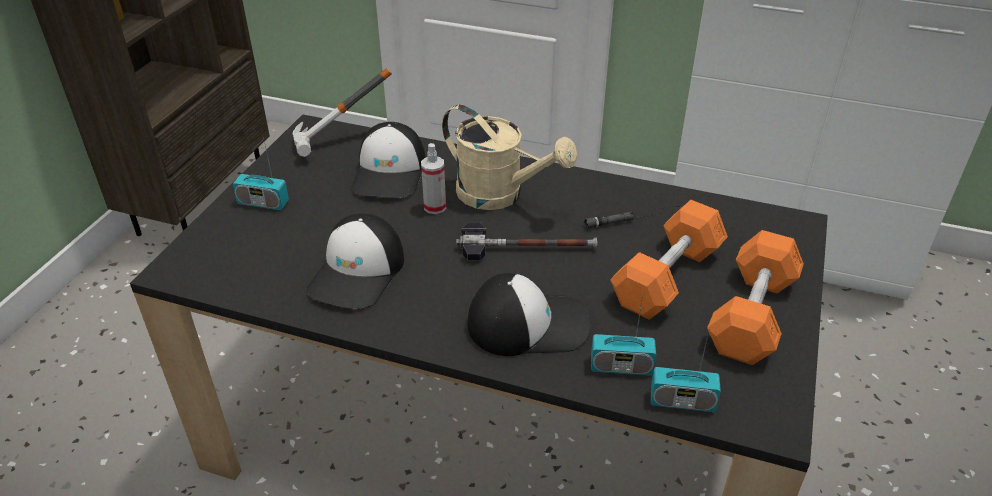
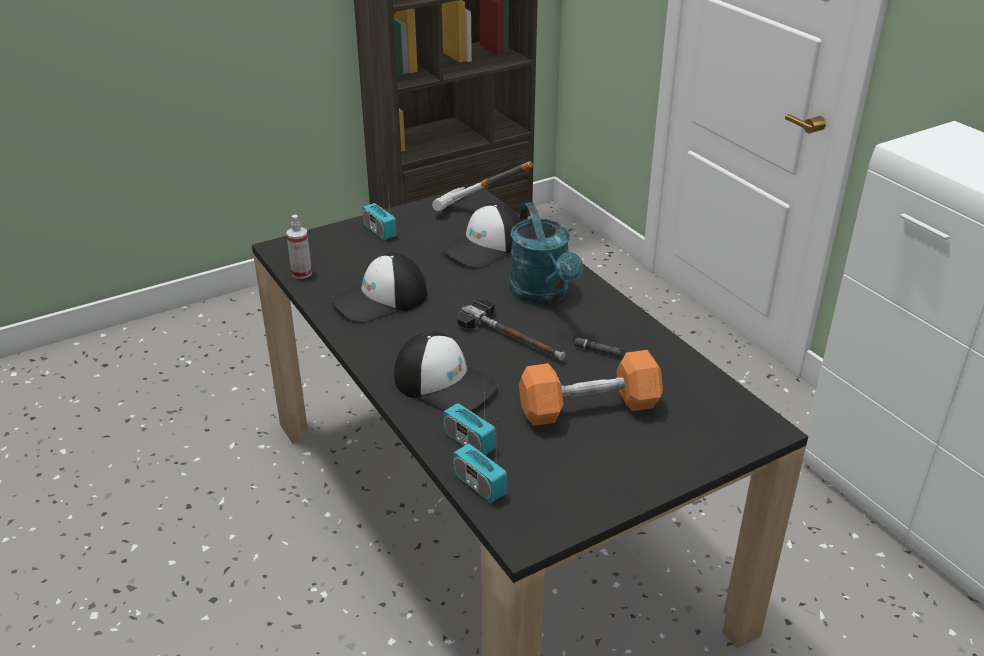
camera: 40 degrees right, 5 degrees down
(435, 207) = (485, 282): spray bottle -> spray bottle (302, 273)
(500, 195) = (543, 295): beige watering can -> turquoise watering can
(751, 315) = (618, 465): orange dumbbell -> none

